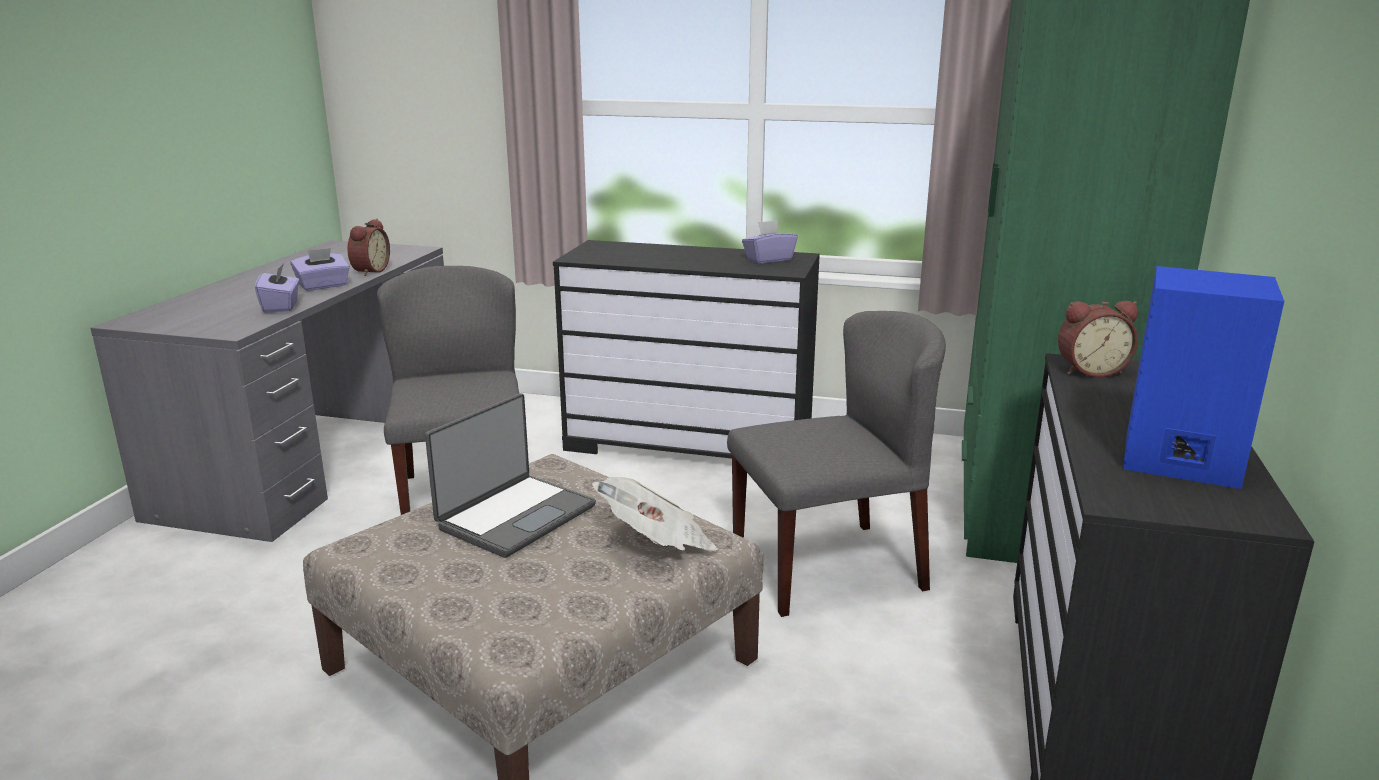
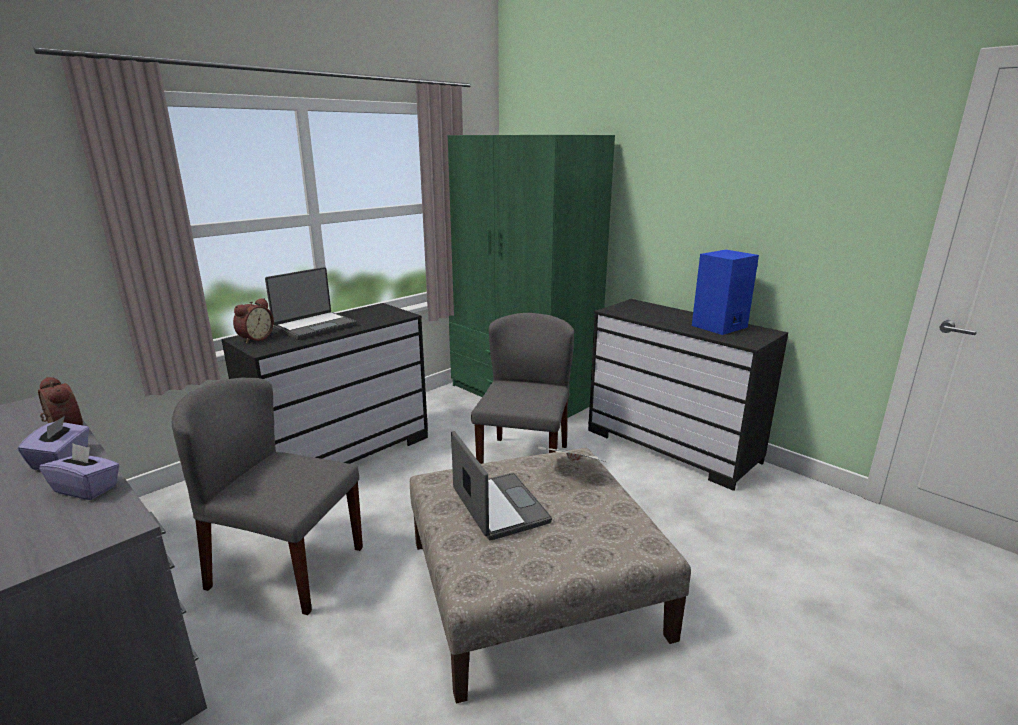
camera: 60 degrees left, 0 degrees up
(677, 253) = (314, 326): none -> laptop
(768, 259) = (373, 313): purple tissue box -> none
(1090, 371) = (622, 311): alarm clock -> alarm clock (255, 338)

